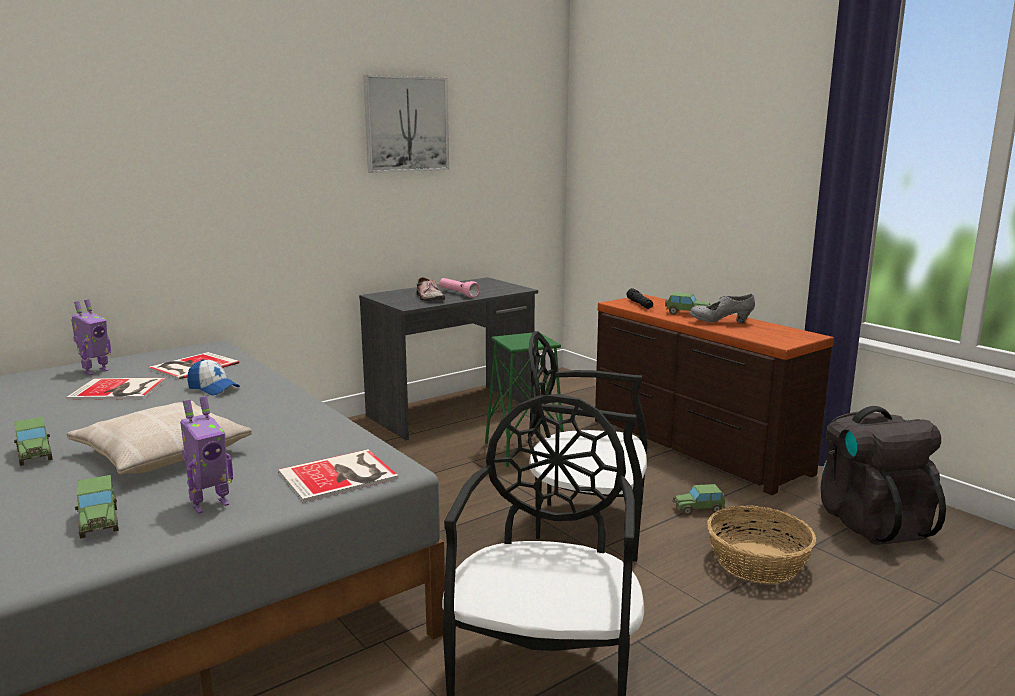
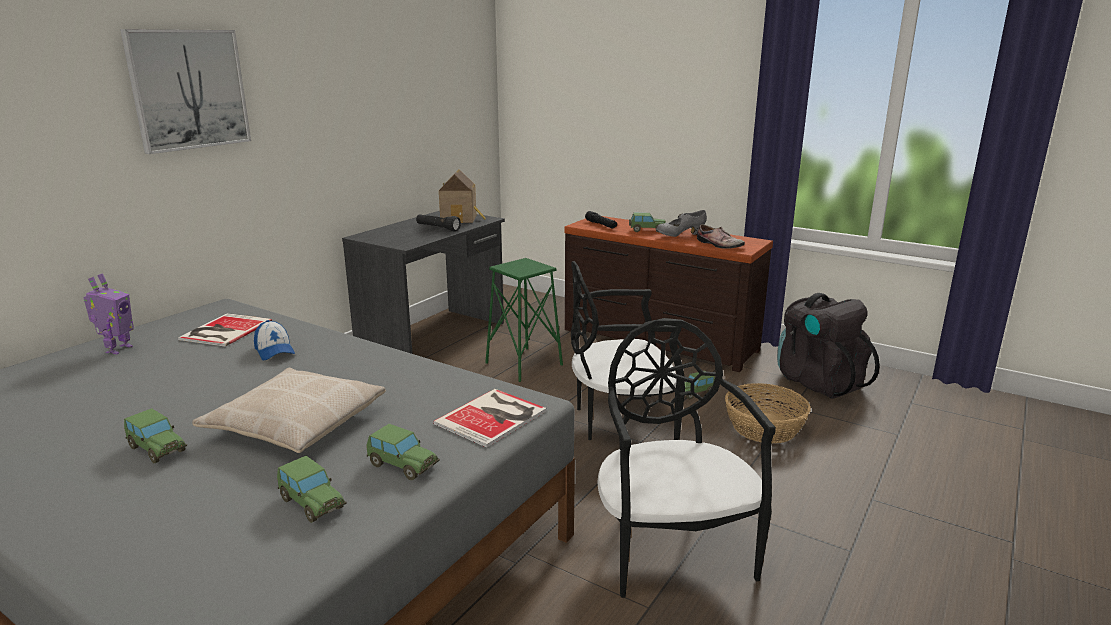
camera: 20 degrees left, 5 degrees up
(119, 390) = (172, 366): book -> none
(209, 504) = (402, 465): toy robot -> toy car
(213, 388) = (274, 351): cap -> cap turned 45 degrees clockwise
(406, 124) = (370, 66): picture -> picture (188, 89)
(428, 298) = (414, 235): shoe -> shoe (718, 245)
(458, 294) = (437, 228): pink flashlight -> black flashlight
(492, 287) = (461, 219): none -> toy house

